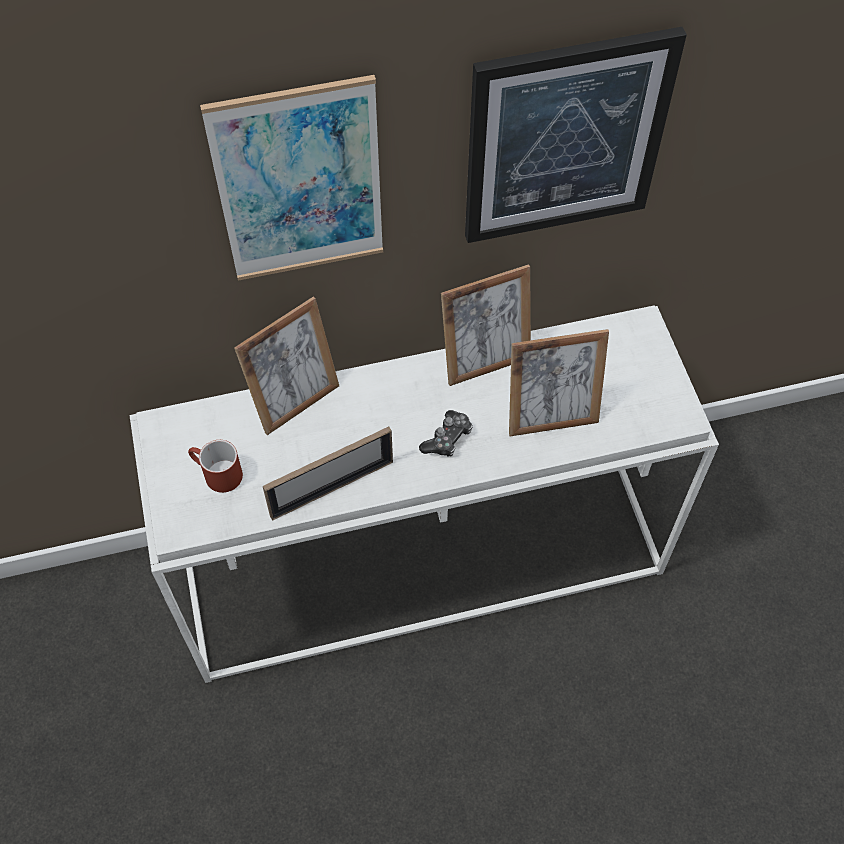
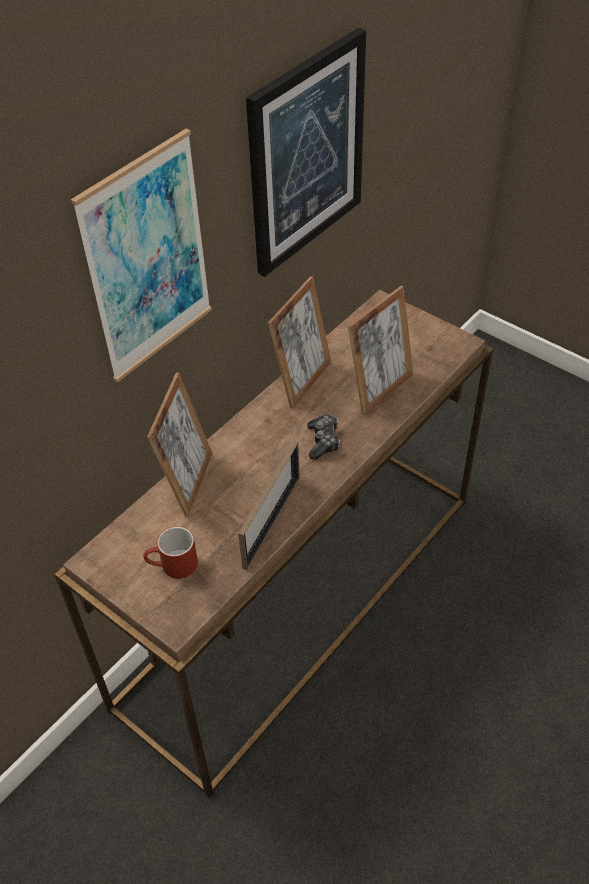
camera: 35 degrees left, 10 degrees down
(424, 557) = (299, 595): white console table -> brown console table

